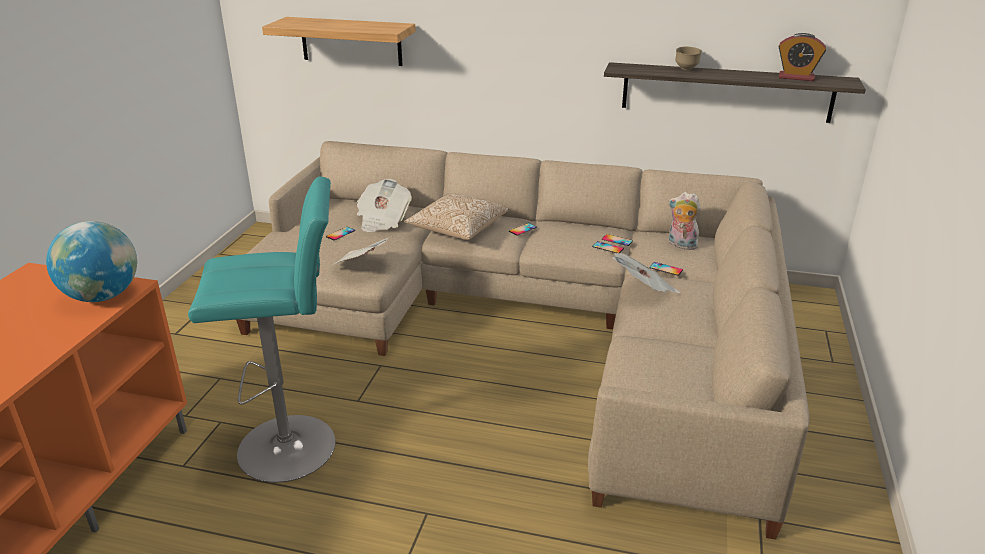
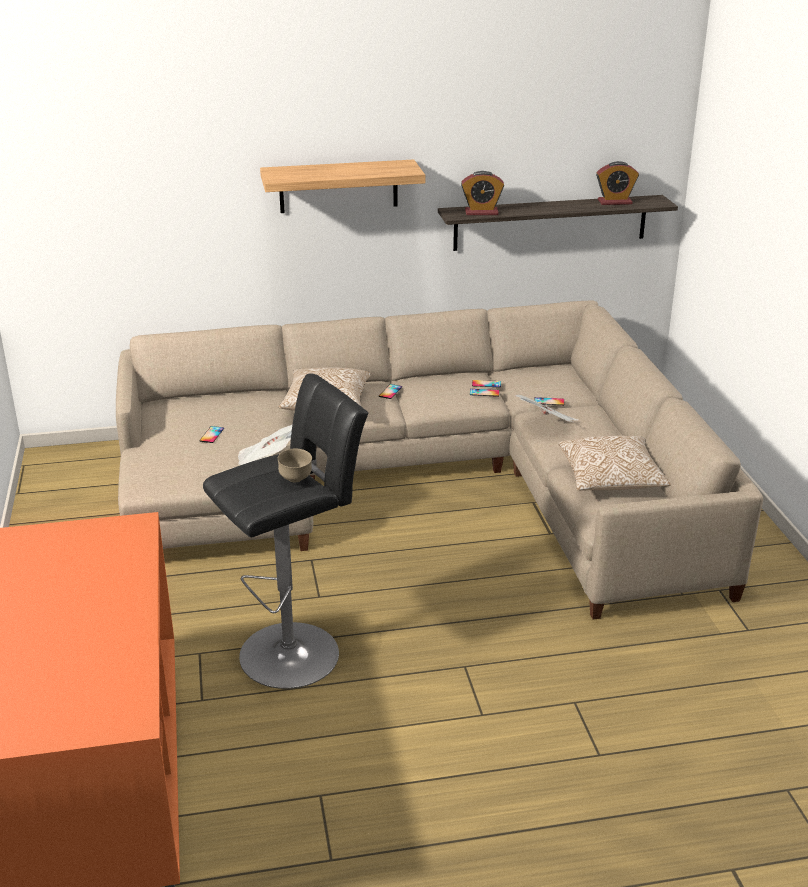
camera: 25 degrees left, 0 degrees up
(102, 296) = (123, 538): globe -> none
(295, 446) = (296, 651): turquoise stool -> black stool
(351, 41) = (150, 219): shelf -> shelf (338, 186)
(382, 220) = (242, 412): newspaper -> none
(646, 70) = (481, 212): none -> alarm clock
(665, 361) = (610, 480): none -> pillow
(680, 245) = (545, 377): plush toy -> none
(686, 69) = (515, 206): brown bowl -> brown bowl (295, 480)

